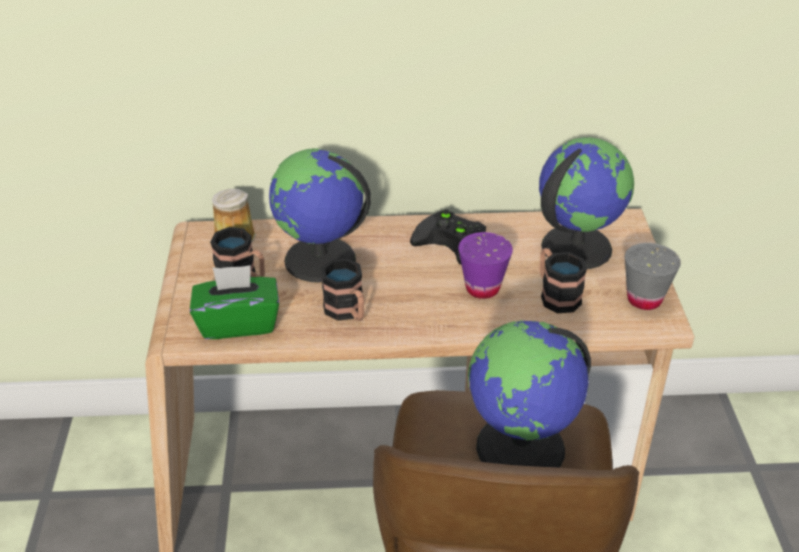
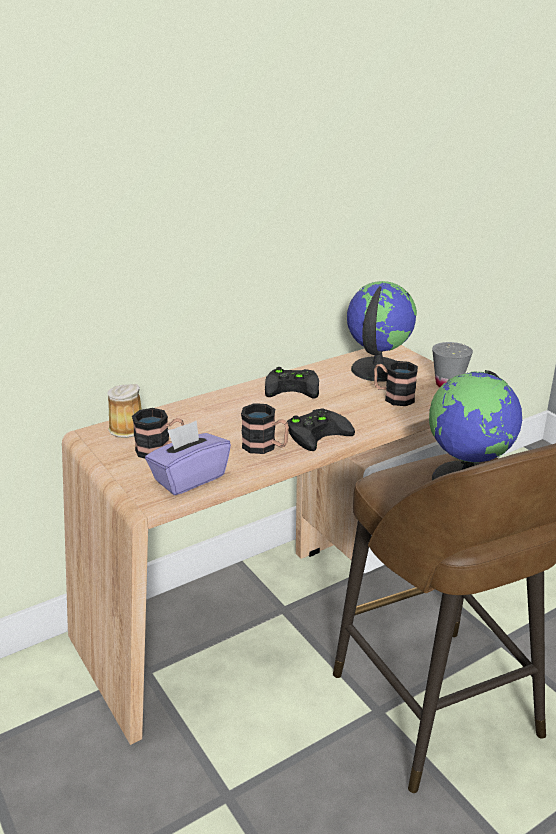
camera: 30 degrees left, 10 degrees down
(238, 323) = (189, 478): green tissue box -> purple tissue box
(320, 260) = (210, 424): globe -> none
(421, 313) = (318, 432): none -> black game controller
(482, 288) = (343, 407): purple cup -> none

